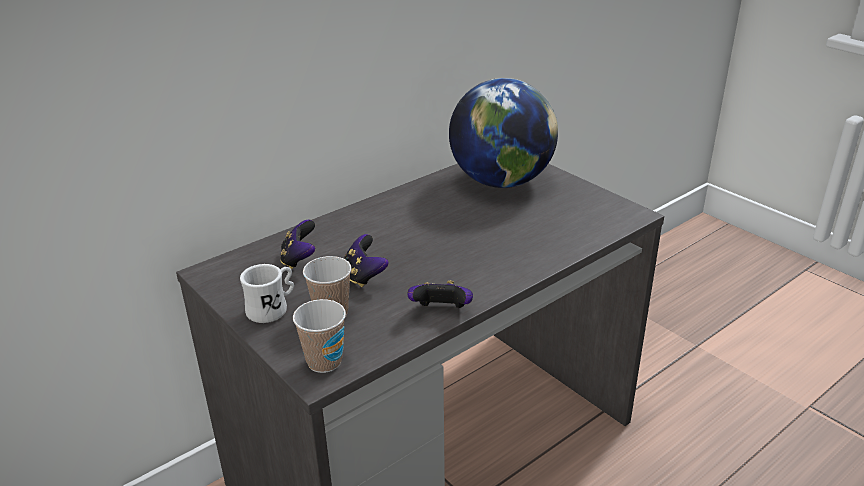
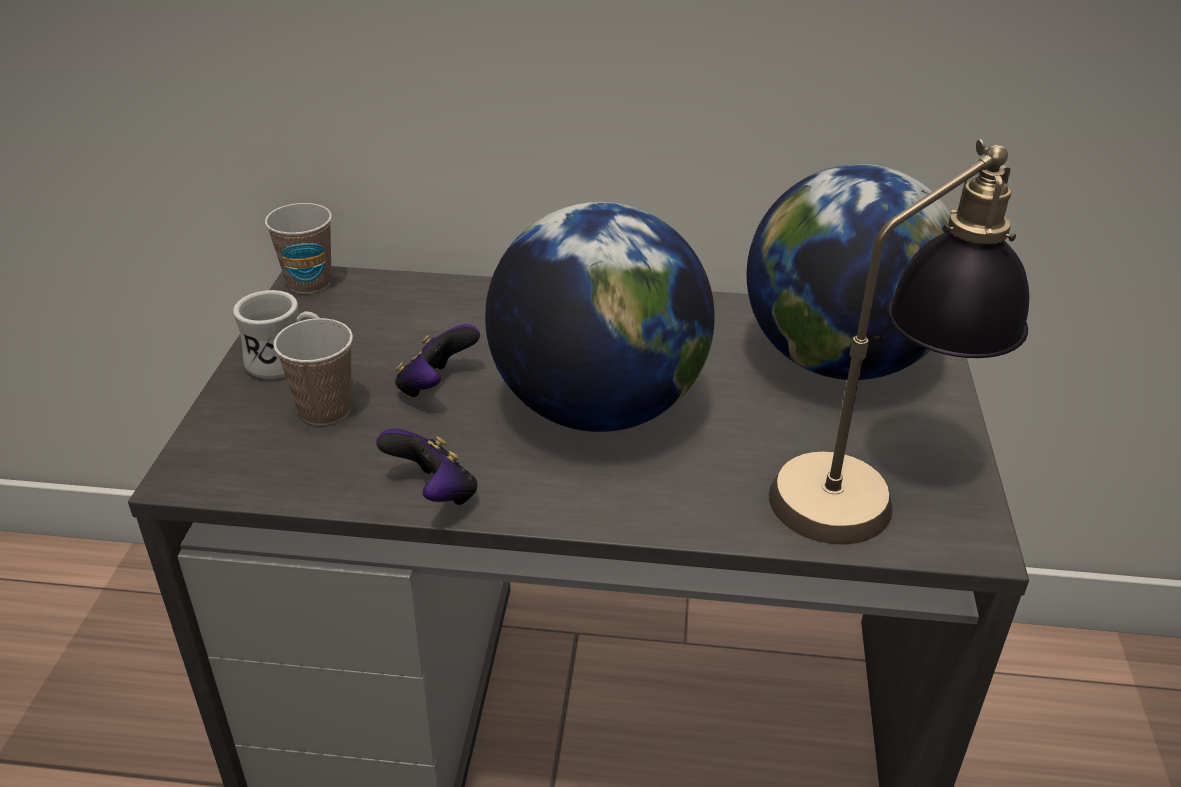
camera: 45 degrees right, 5 degrees up
(299, 259) = (411, 321): game controller -> none
(324, 361) = (222, 463): cup -> cup (309, 283)
(446, 245) = (598, 408): none -> globe
(582, 215) = (875, 487): none -> table lamp

